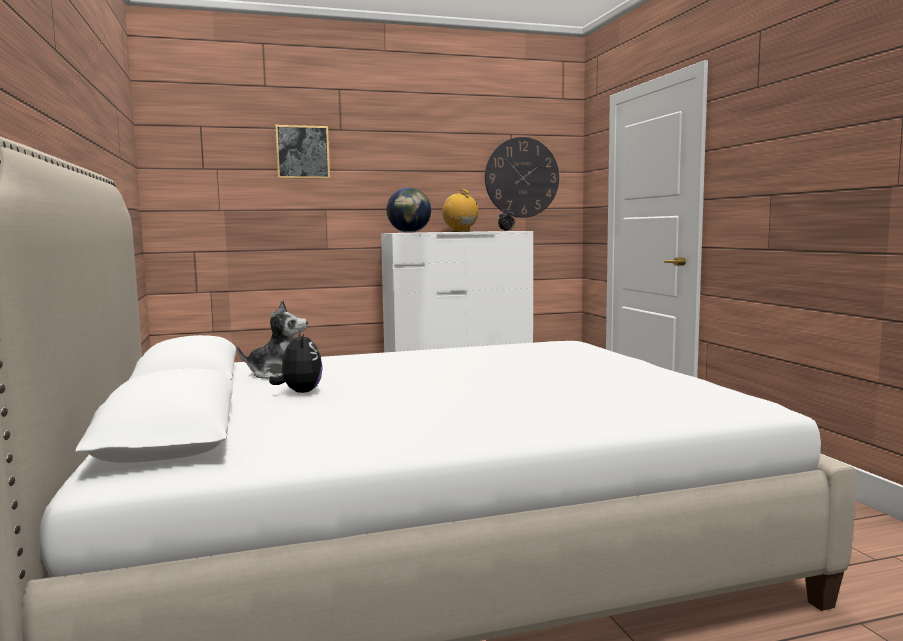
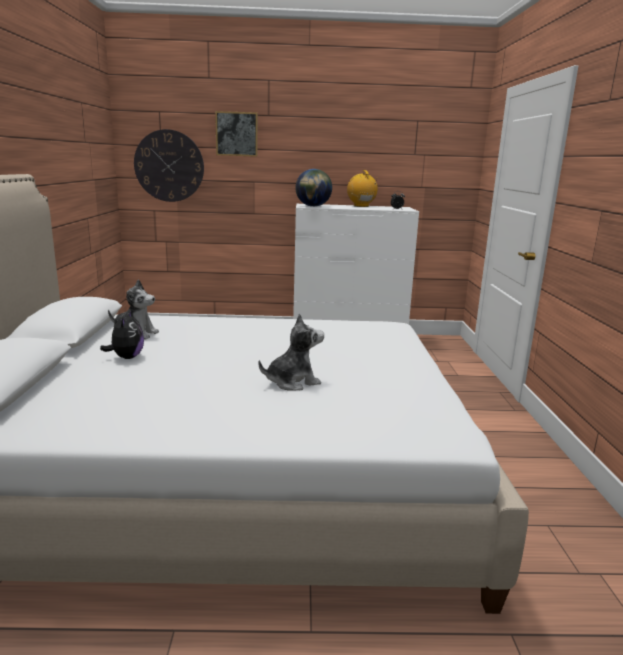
camera: 15 degrees right, 10 degrees up
(522, 177) = (423, 160): wall clock -> wall clock (169, 166)
(533, 388) = (292, 382): none -> plush toy

